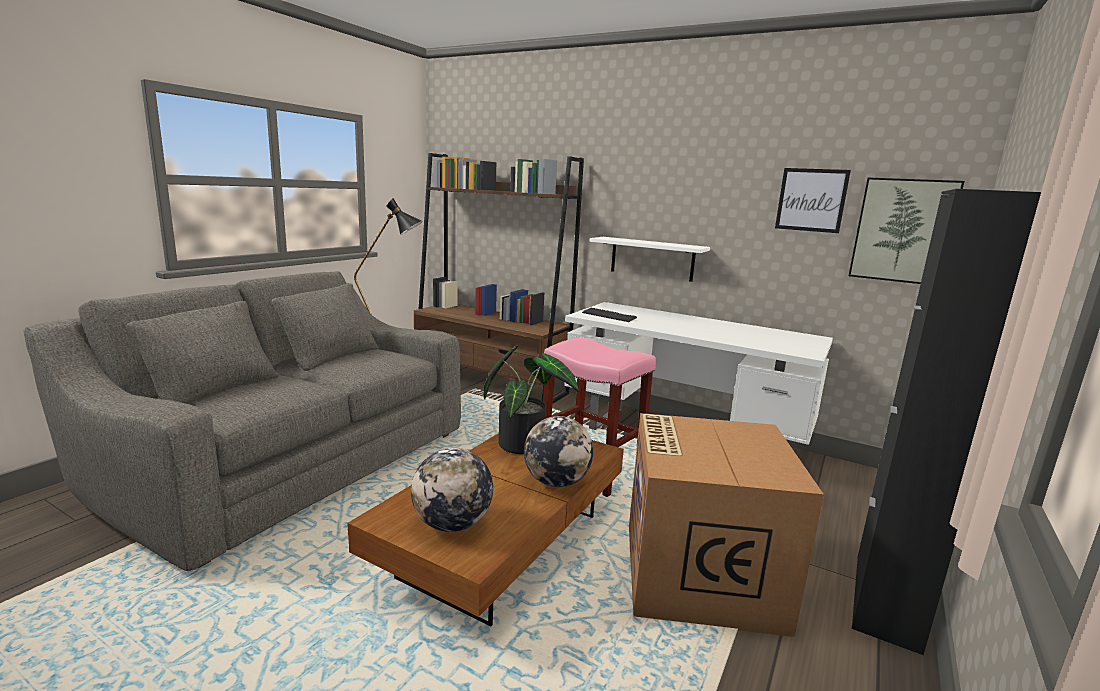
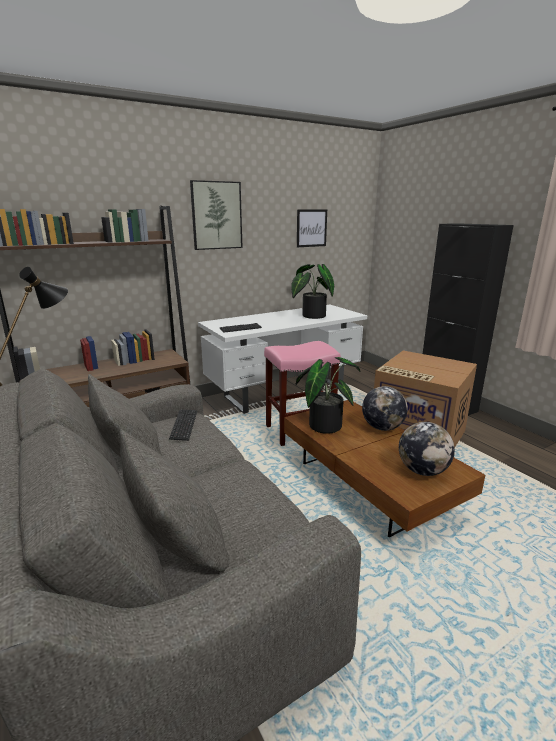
camera: 60 degrees left, 5 degrees up
(387, 358) = (184, 425): none -> keyboard
(652, 258) = (227, 280): white shelf -> none
(734, 335) = (311, 316): none -> potted plant
(903, 231) = (349, 240): picture -> picture (216, 215)

